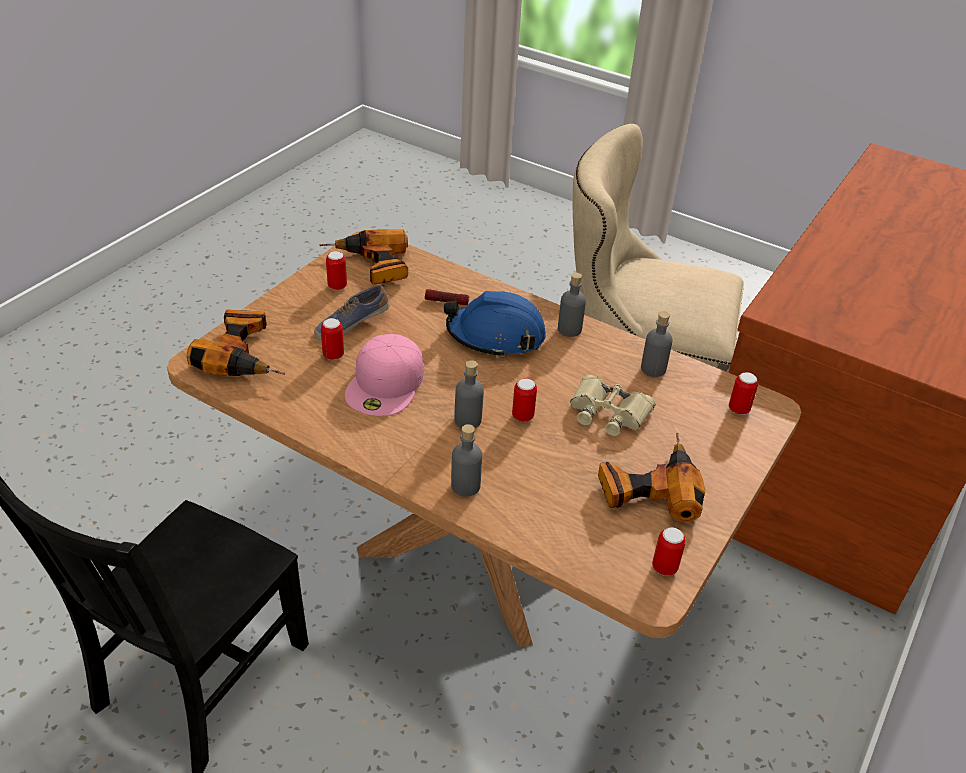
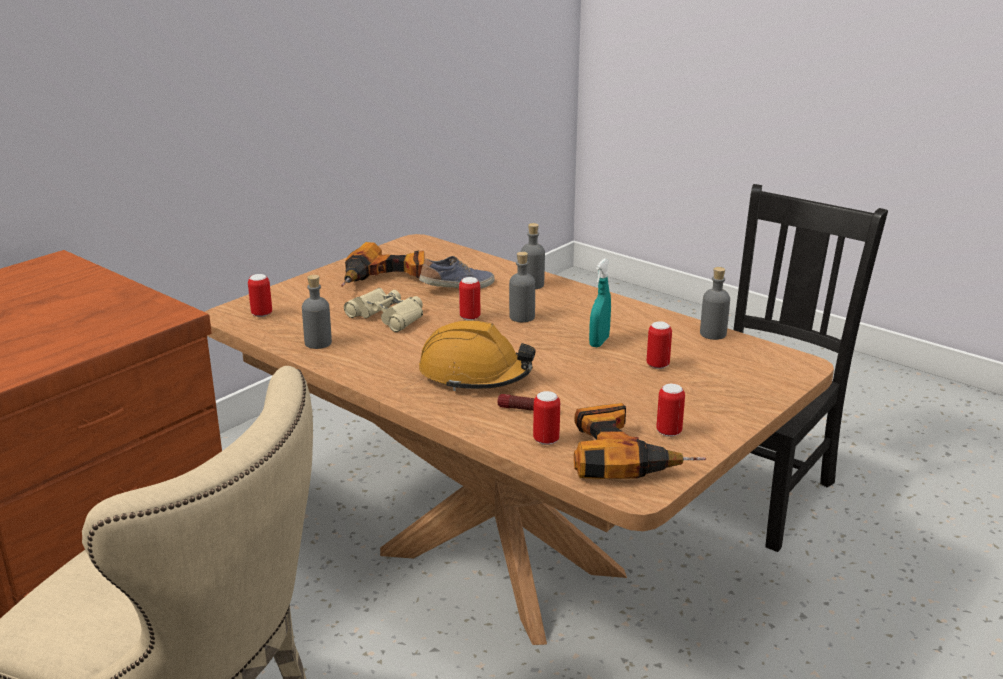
camera: 170 degrees left, 15 degrees down
(244, 354) = (755, 369): power drill -> none
(351, 324) = (642, 391): shoe -> shoe (458, 287)
(386, 384) = (599, 342): pink cap -> turquoise spray bottle
(495, 336) = (475, 374): blue hard hat -> orange hard hat
(569, 329) = (386, 377): grey bottle -> grey bottle (713, 334)
(664, 568) = (401, 249): can -> can (546, 440)

